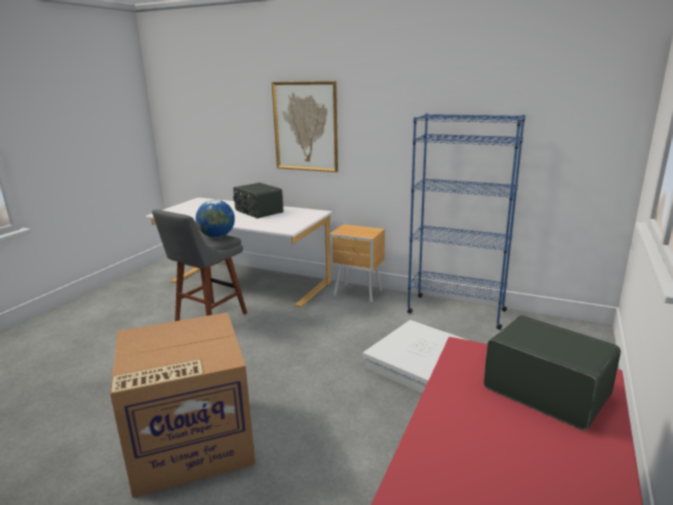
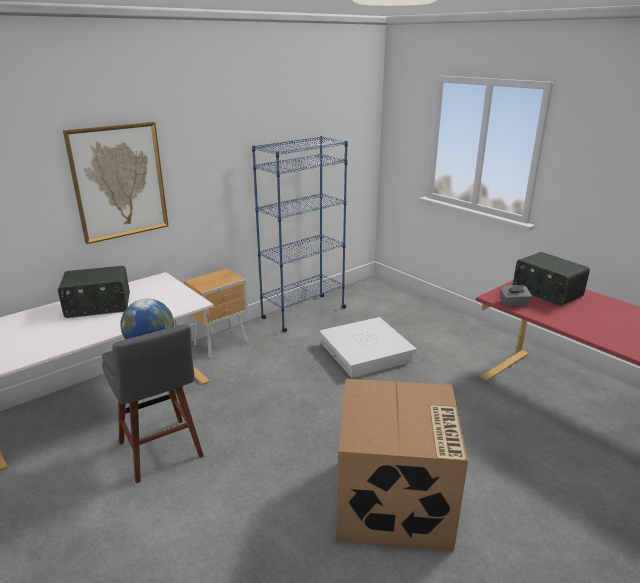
camera: 65 degrees left, 5 degrees up
(463, 365) = (513, 303): none -> grey tissue box
(546, 391) = (546, 292): radio -> radio turned 105 degrees counterclockwise

